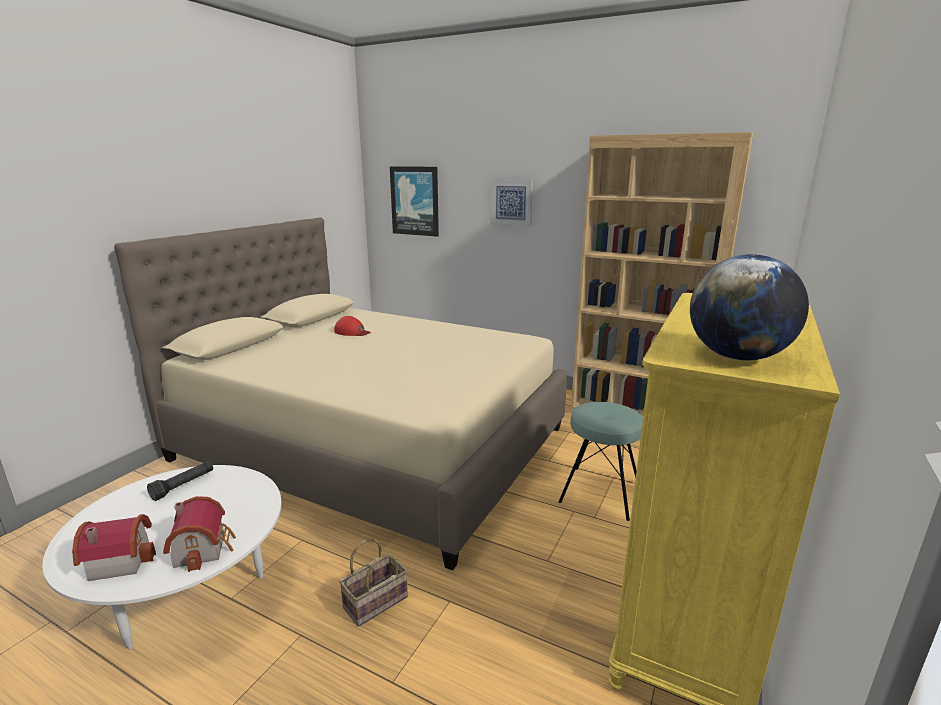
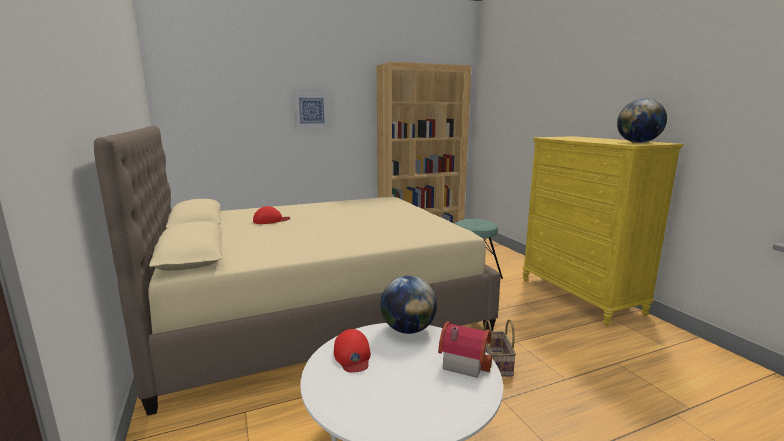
camera: 50 degrees left, 5 degrees down
(119, 560) = (440, 401): toy house -> none
(183, 486) = (352, 355): black flashlight -> red cap
(255, 492) = (408, 329): none -> globe
(415, 201) = (216, 112): picture -> none

